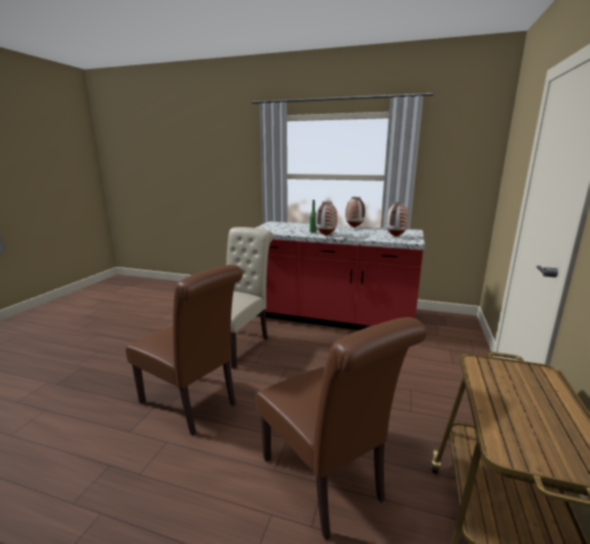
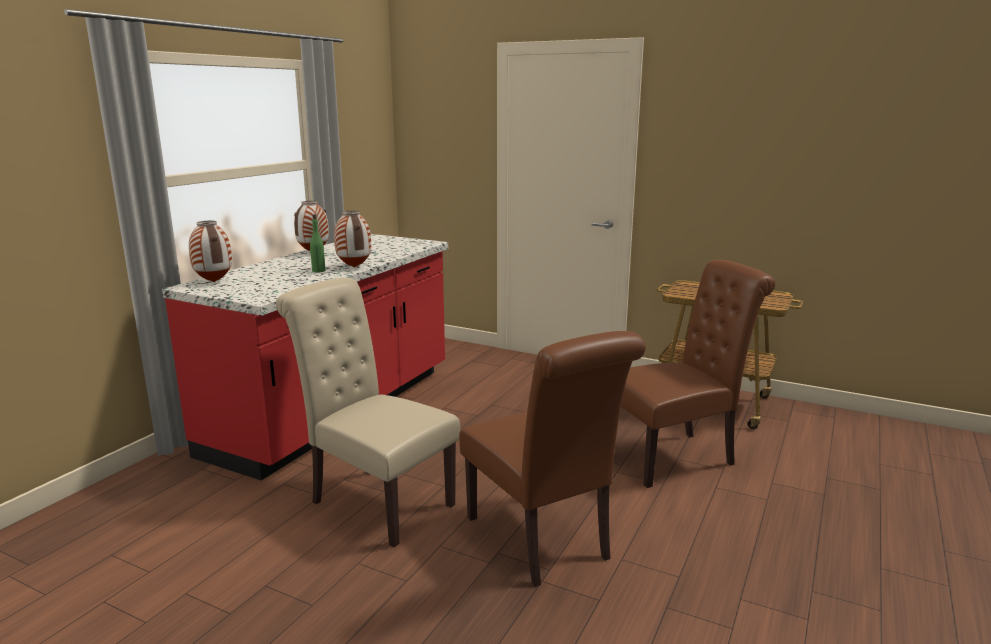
camera: 80 degrees left, 0 degrees up
(192, 405) = (543, 542): brown chair -> brown chair turned 105 degrees clockwise
(395, 236) = (396, 245): vase -> vase (213, 282)

